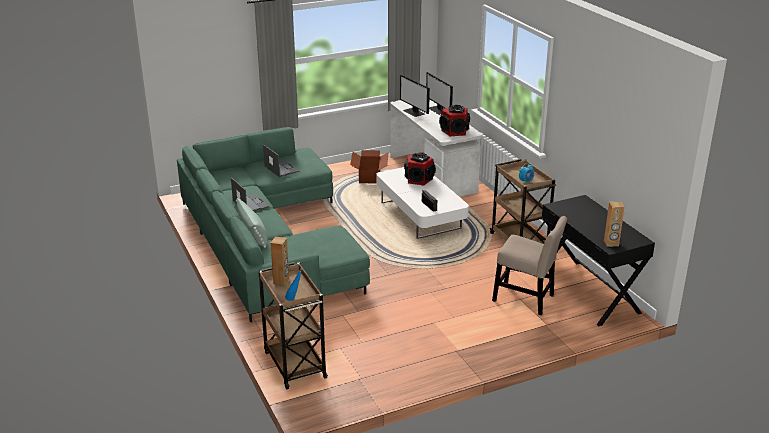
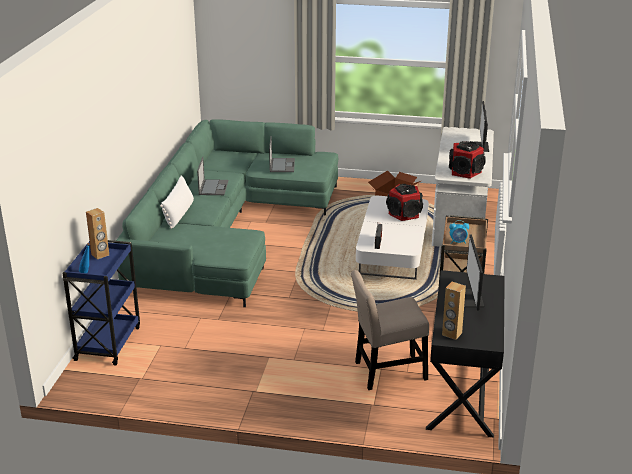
camera: 35 degrees right, 0 degrees up
(253, 234) = (179, 214): green pillow -> white pillow
(294, 363) = (108, 342): brown cart -> blue cart
(414, 112) = (452, 142): monitor -> monitor (472, 298)
(526, 299) = (387, 372): beige chair -> beige chair turned 105 degrees clockwise

